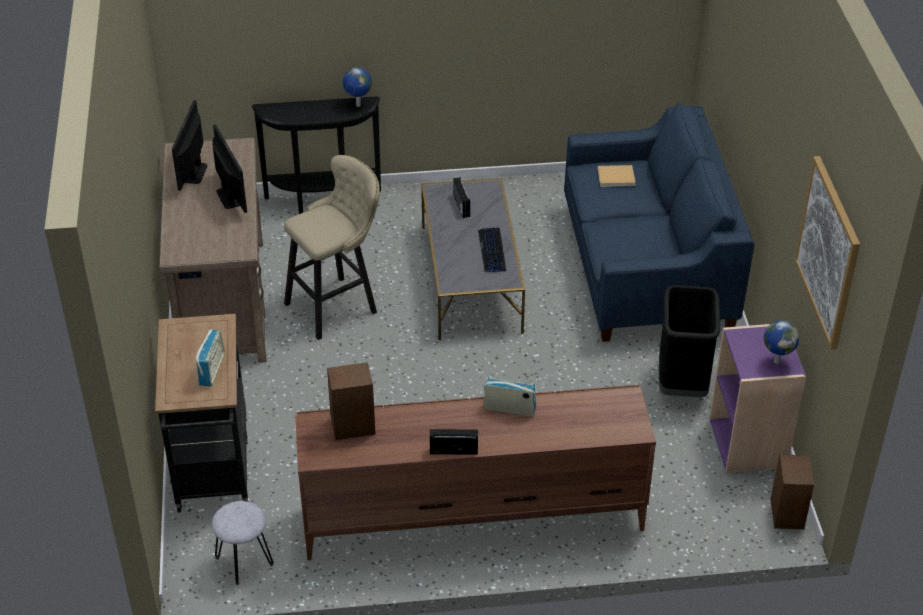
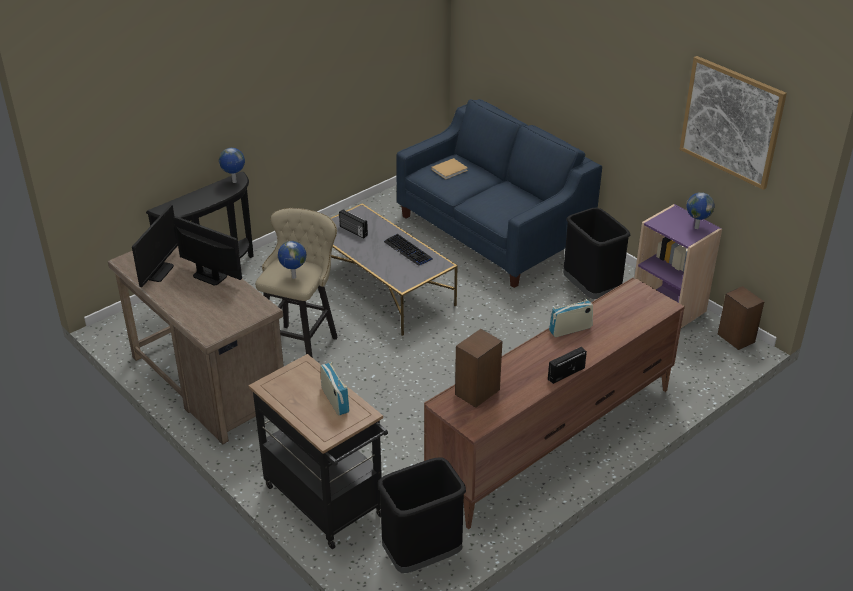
camera: 35 degrees left, 5 degrees down
(193, 173) = (158, 271): monitor -> monitor turned 135 degrees counterclockwise
(244, 561) = (421, 556): grey stool -> black trash can
(318, 231) = (293, 277): none -> globe

